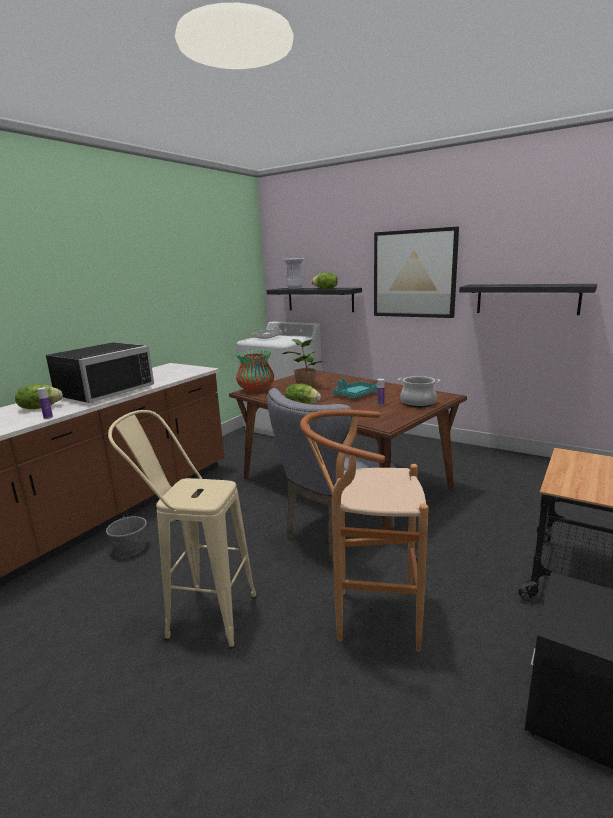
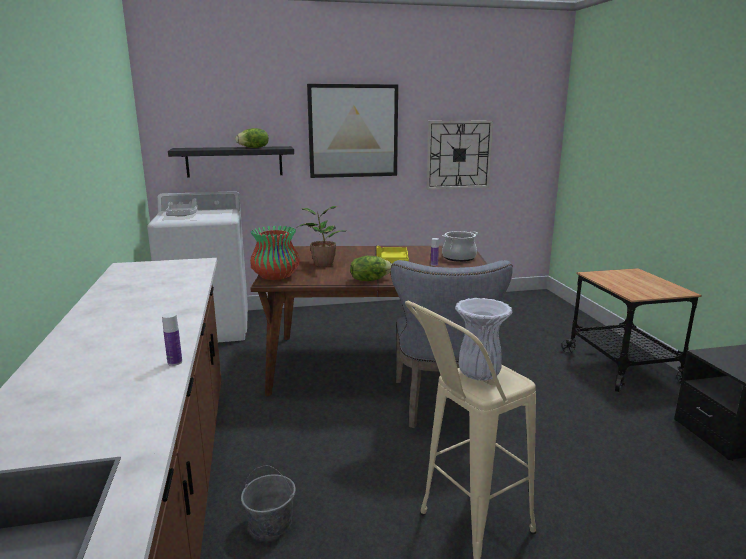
camera: 45 degrees left, 0 degrees up
(40, 408) = (105, 357): lettuce -> none
(102, 391) = (137, 314): black microwave -> none
(294, 288) = (204, 148): white vase -> white vase (478, 374)
(355, 395) = (392, 261): turquoise tray -> yellow tray
(366, 616) = (567, 451): brown stool -> none
(527, 299) = (459, 155): black shelf -> wall clock

